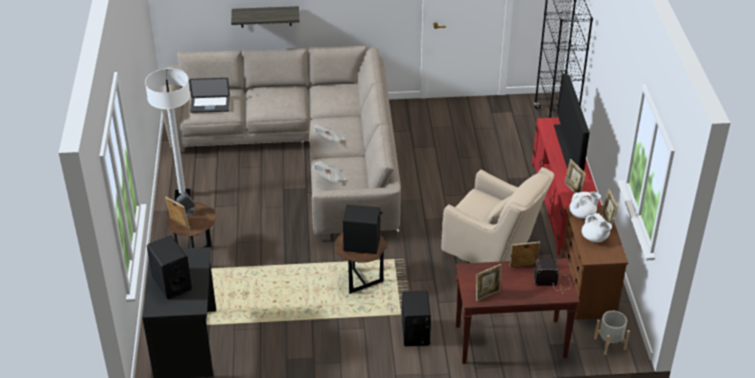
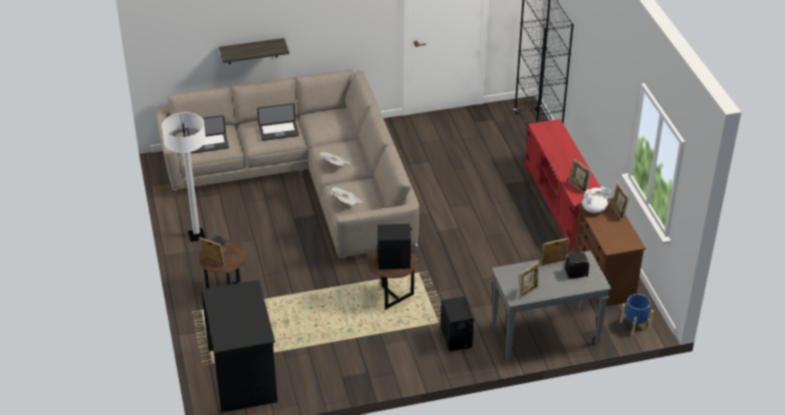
camera: 10 degrees left, 0 degrees up
(171, 283) = (232, 317): black speaker -> none
(282, 100) = (278, 132): none -> laptop
(494, 252) = (510, 254): beige armchair -> none
(509, 342) = (544, 335): brown console table -> grey console table
(568, 150) = (565, 150): television -> none
(595, 238) = (611, 229): white teapot -> none
(610, 343) = (635, 325): grey planter -> blue planter

